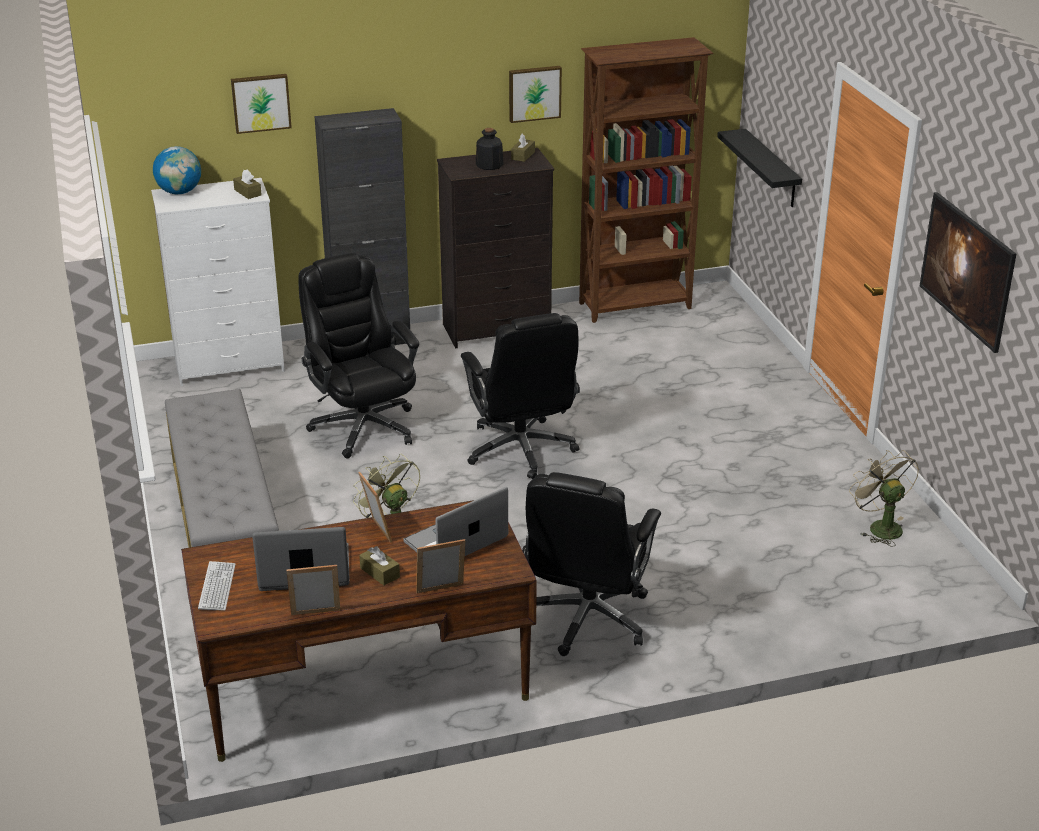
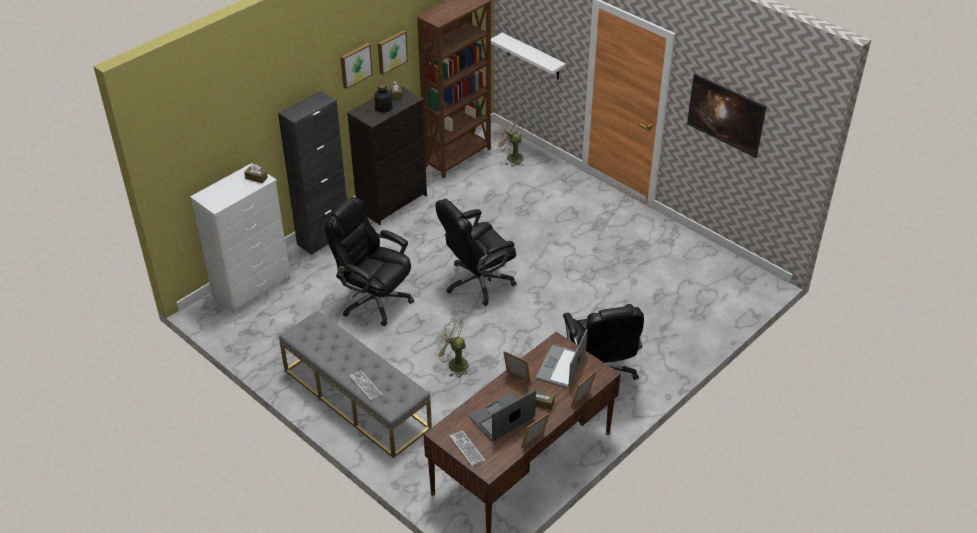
camera: 30 degrees left, 10 degrees up
(179, 192) = (211, 192): globe -> none
(204, 487) = (366, 386): none -> keyboard
(261, 102) = (245, 115): picture -> picture (355, 65)
(521, 450) = (477, 282): black office chair -> black office chair turned 105 degrees clockwise
(771, 169) = (533, 57): black shelf -> white shelf
(880, 526) = (693, 260): beige fan -> beige fan (511, 157)

